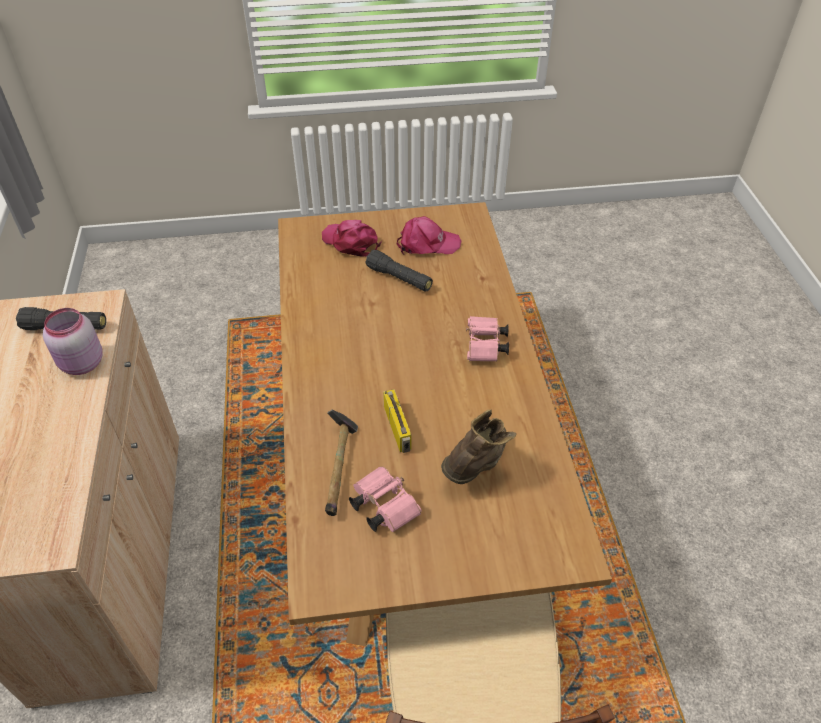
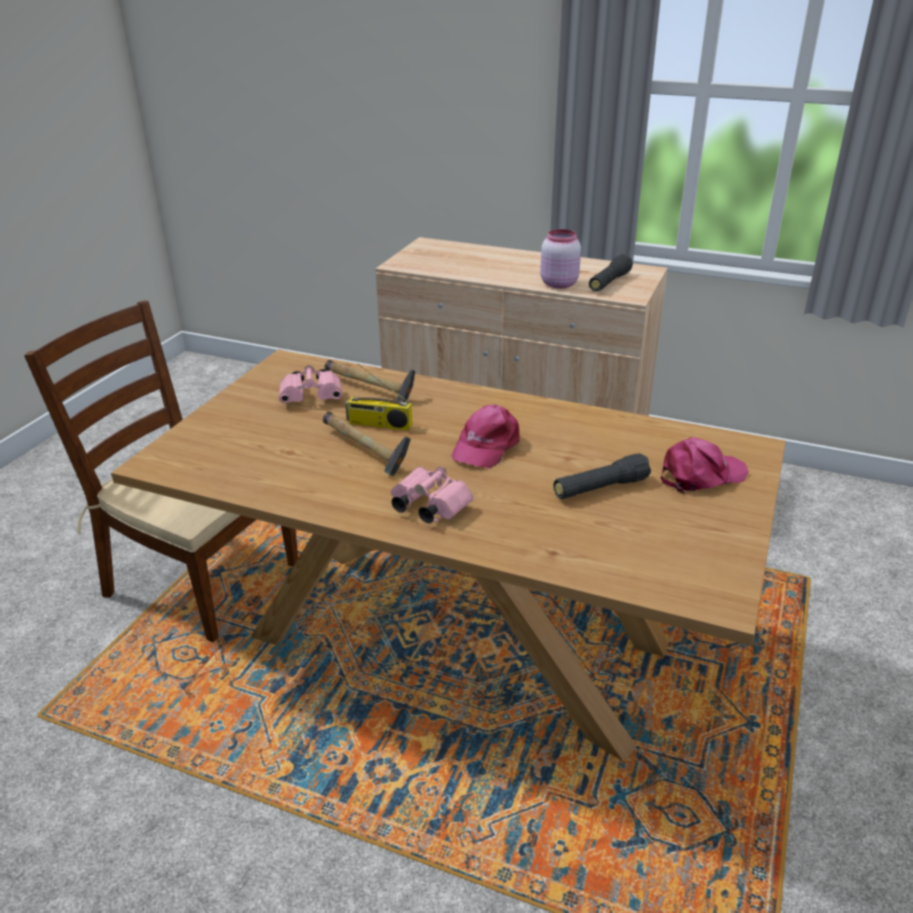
camera: 120 degrees right, 15 degrees down
(427, 244) = (662, 532): pink cap -> pink cap (486, 446)
(445, 415) = (364, 452): none -> hammer
(477, 466) = (291, 449): brown boot -> none

